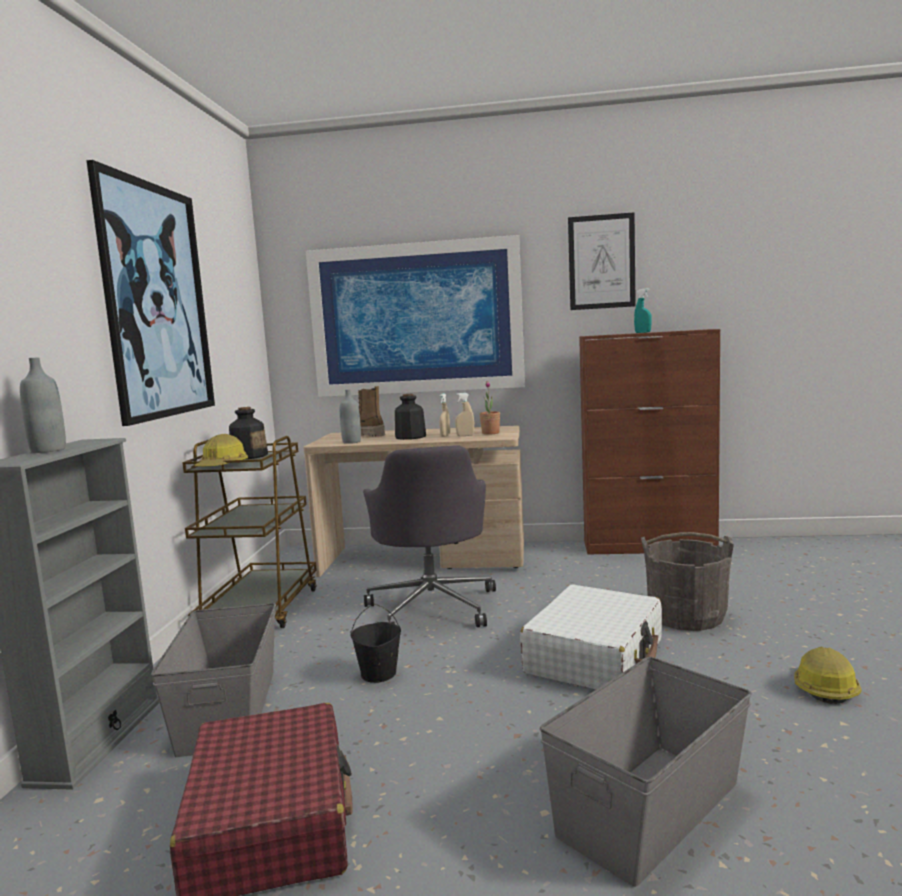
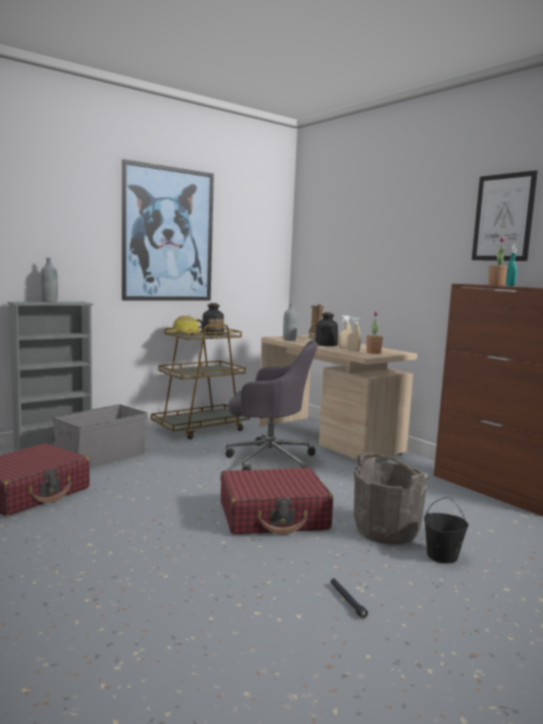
camera: 45 degrees right, 0 degrees up
(378, 674) = (172, 472): black bucket -> black bucket (442, 556)
(416, 319) = (368, 258): picture -> none
(432, 606) = (268, 459): grey office chair -> grey office chair turned 120 degrees counterclockwise
(595, 656) = (274, 516): white suitcase -> red suitcase
(617, 334) = (496, 285): none -> potted plant
(647, 808) = (120, 569): grey storage box -> none
(824, 687) = (347, 601): hard hat -> black flashlight

